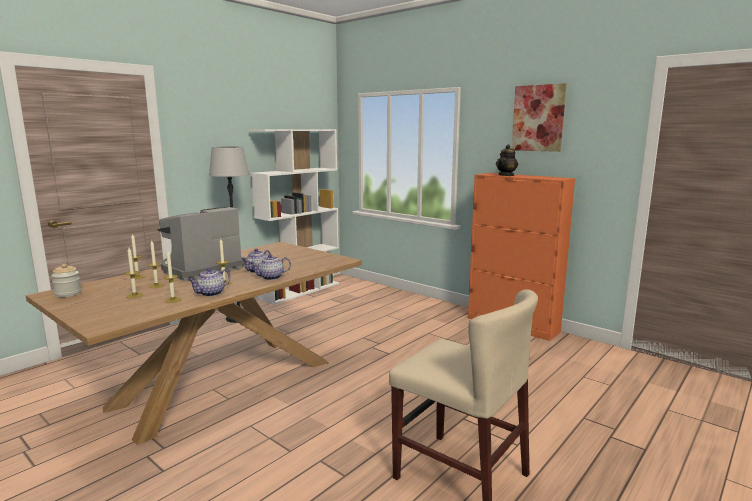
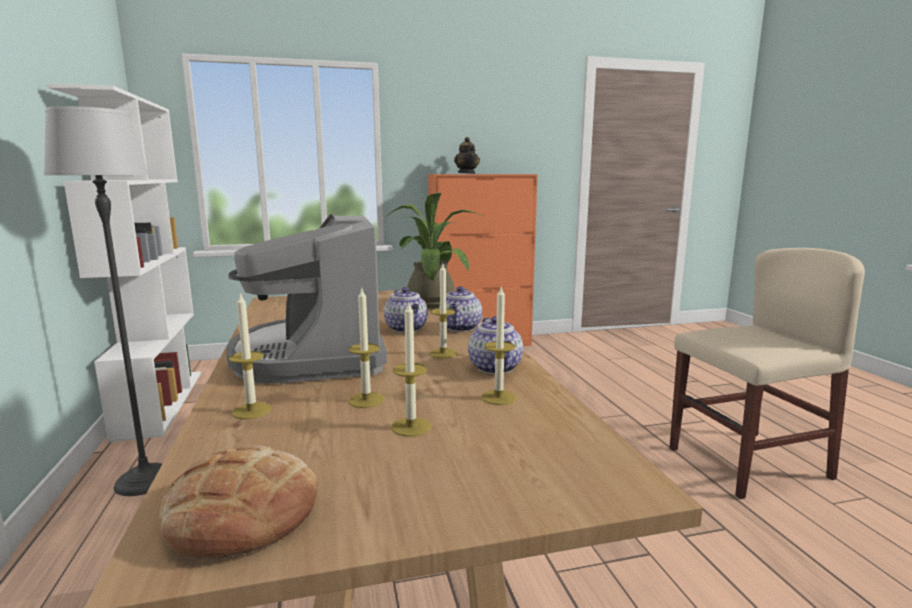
camera: 55 degrees left, 0 degrees up
(68, 294) = (242, 513): jar -> bread
(317, 264) = (432, 302): none -> potted plant
(538, 118) = (482, 109): picture -> none

